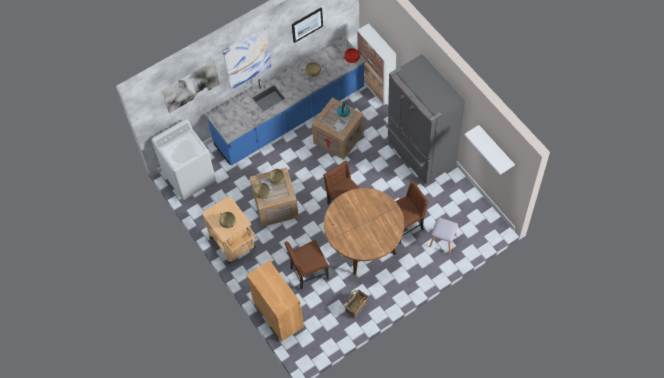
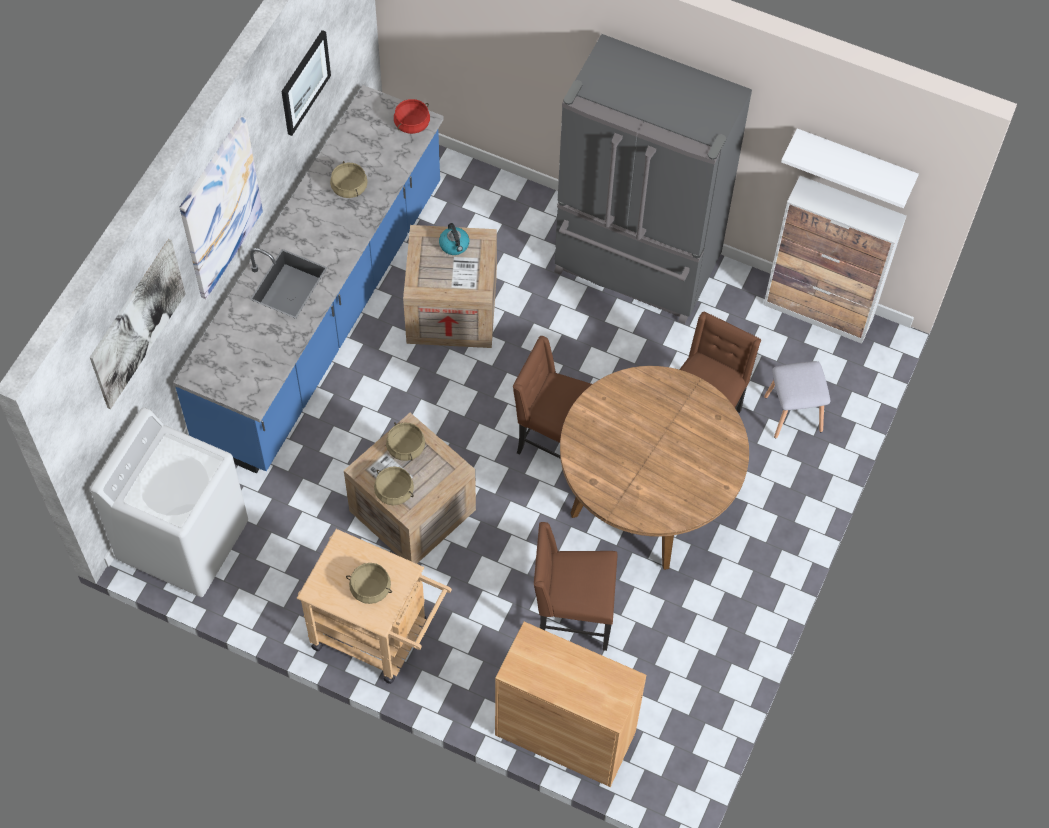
camera: 35 degrees left, 0 degrees up
(308, 273) = (571, 616): brown chair -> brown chair turned 60 degrees clockwise
(357, 307) = (714, 632): basket -> none
(376, 87) = (461, 172): cabinet -> cabinet (818, 312)

